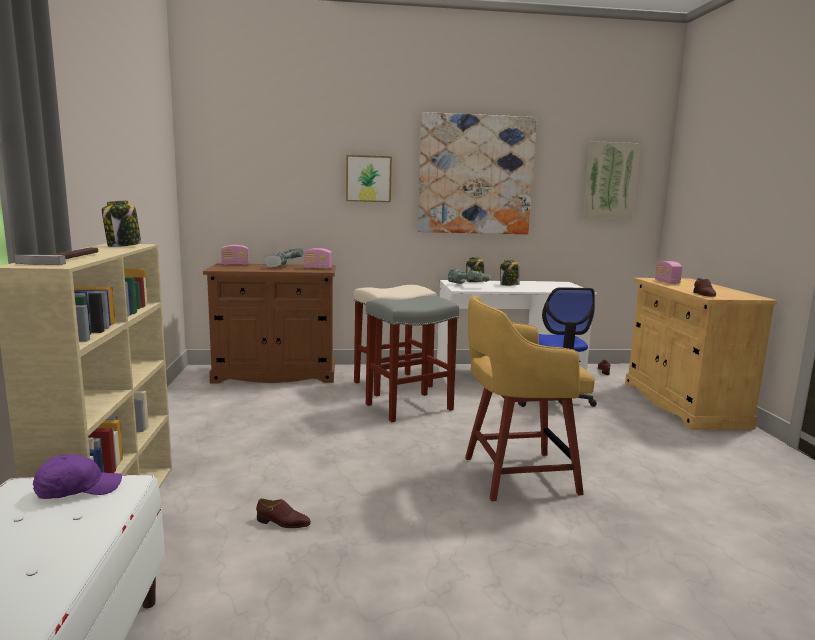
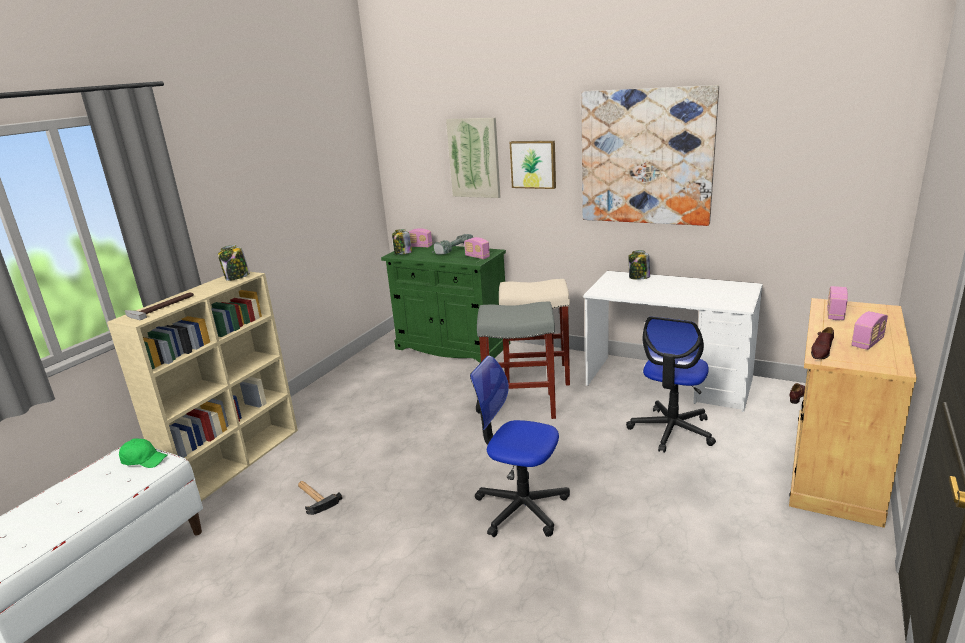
camera: 35 degrees right, 10 degrees up
(78, 490) = (144, 460): purple cap -> green cap
(275, 374) = (452, 346): brown cabinet -> green cabinet
(283, 523) = (314, 498): brown shoe -> hammer
(469, 286) = (618, 286): power drill -> none
(509, 285) = (667, 288): jar -> jar (402, 253)
(516, 475) = (521, 507): yellow stool -> office chair
(609, 181) = (826, 159): picture -> picture (474, 158)
(716, 290) = (867, 343): none -> radio

